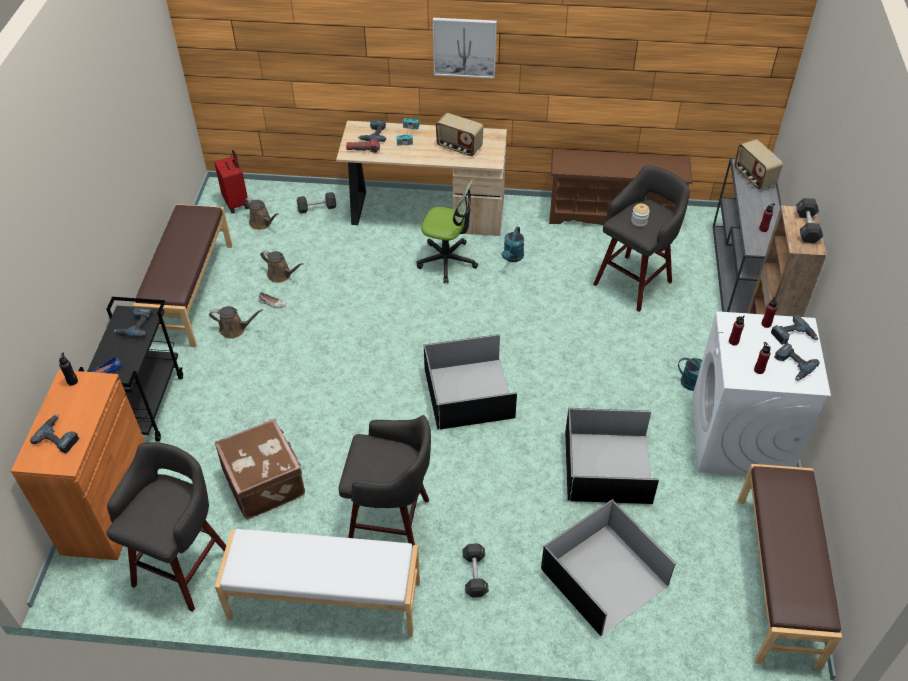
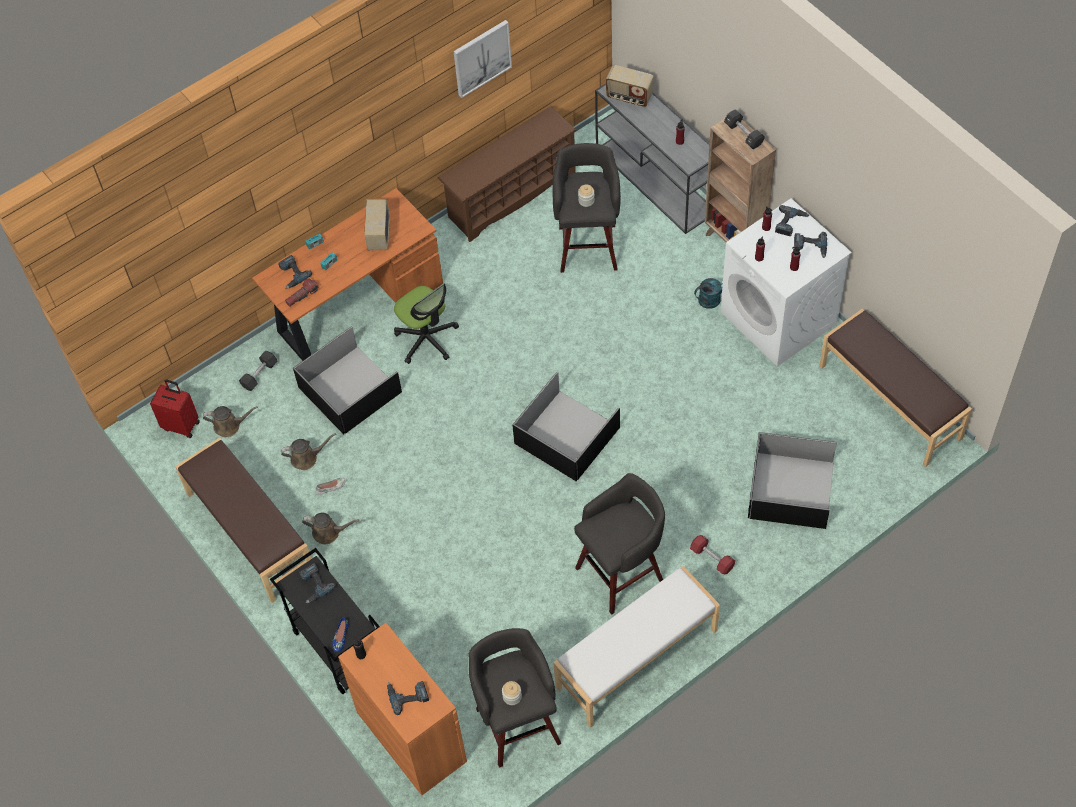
camera: 40 degrees left, 10 degrees up
(146, 516) = (512, 697): none -> jar
(235, 329) = (329, 532): brown watering can -> brown watering can turned 45 degrees clockwise
(265, 482) = (501, 621): brown suitcase -> none
(425, 211) = (356, 307): beige desk -> orange desk
(447, 261) = (427, 339): office chair -> office chair turned 75 degrees clockwise
(459, 147) = (378, 235): radio -> radio turned 105 degrees clockwise
(464, 47) = (343, 147): picture -> picture (481, 58)
(475, 575) = (712, 558): black dumbbell -> red dumbbell
(512, 258) = (475, 296): turquoise watering can -> none
(608, 468) = (718, 412): black storage box -> black storage box (351, 390)

